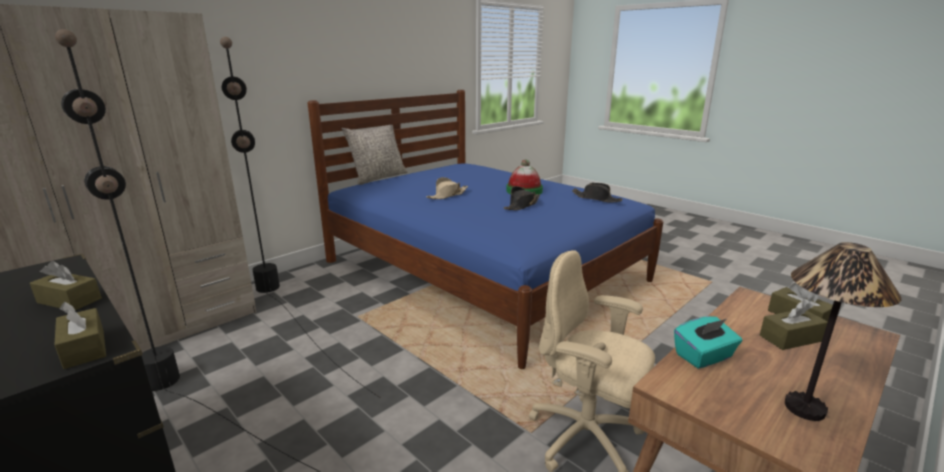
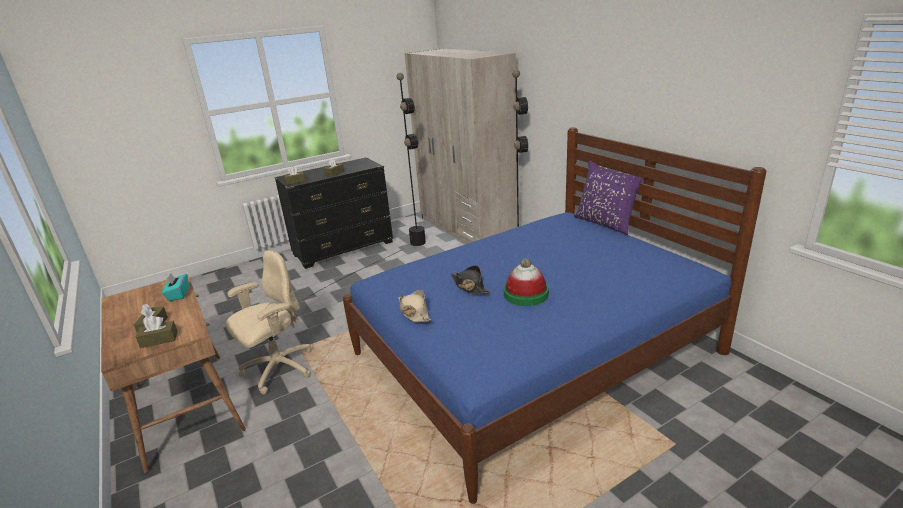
camera: 105 degrees right, 5 degrees up
(378, 178) = (605, 223): grey pillow -> purple pillow
(447, 195) = (517, 252): beige hat -> beige hat (414, 312)
(596, 198) = (481, 340): black hat -> none
(805, 409) = (126, 306): table lamp -> none

